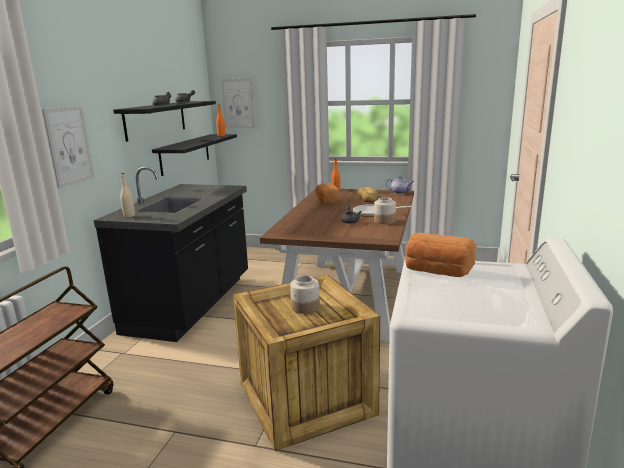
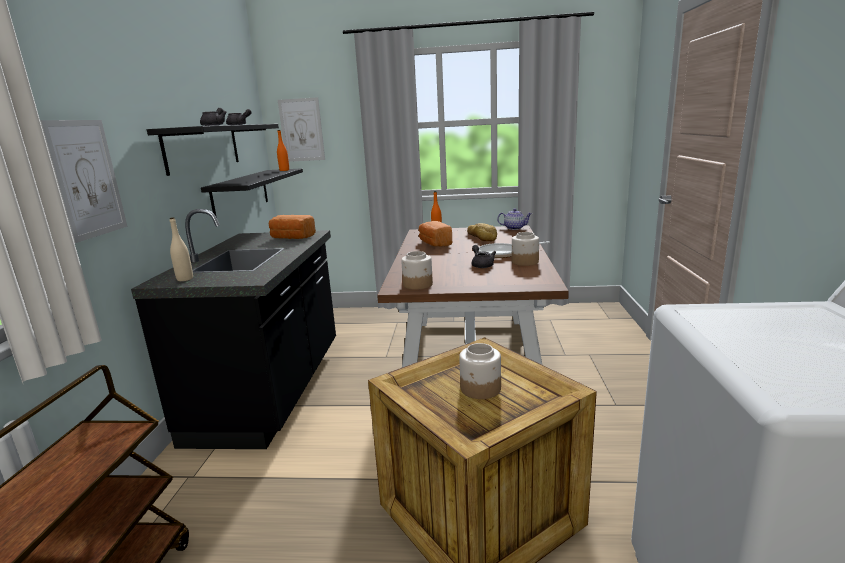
camera: 10 degrees left, 0 degrees up
(292, 232) = (418, 284): none -> jar
(437, 271) = (732, 323): bread -> bread (292, 238)

